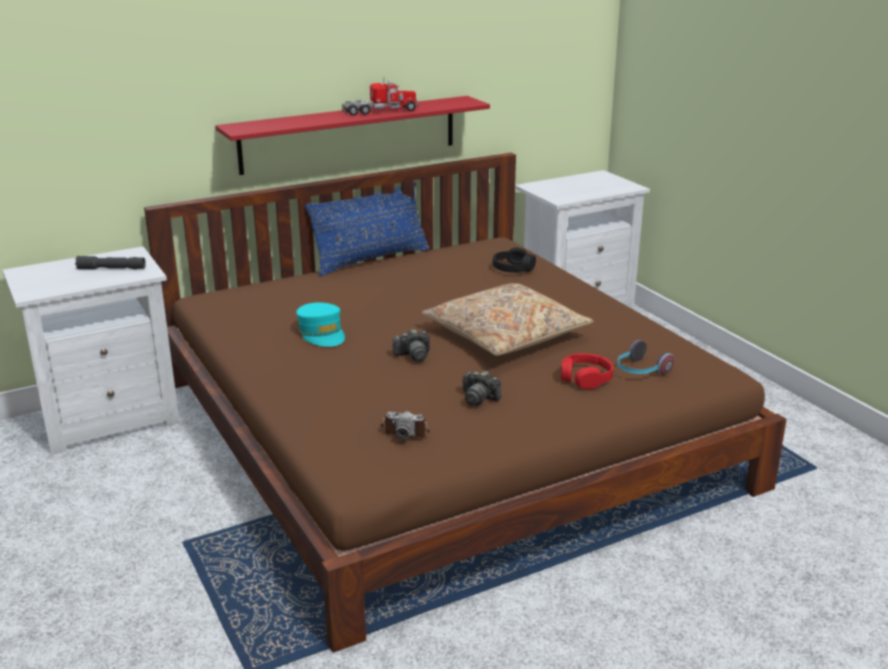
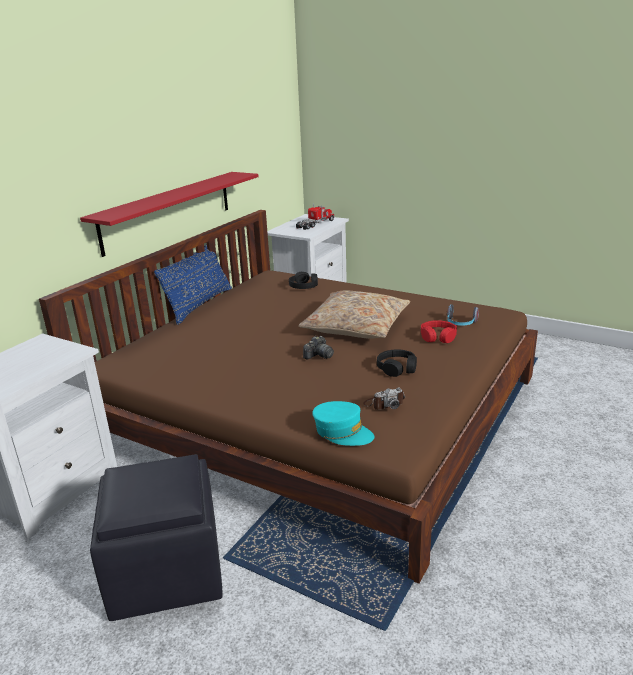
camera: 30 degrees left, 0 degrees up
(111, 269) = (40, 356): grey flashlight -> none
(124, 531) = (165, 571): none -> black ottoman
(322, 334) = (234, 361): turquoise cap -> turquoise cap (342, 432)
(379, 111) = (192, 188): toy truck -> toy truck (315, 224)
(478, 398) = (397, 368): camera -> black headphones

